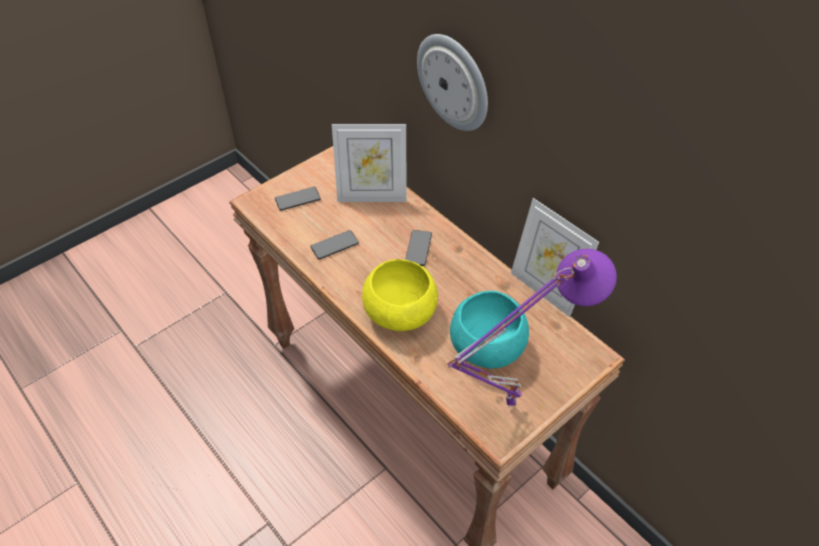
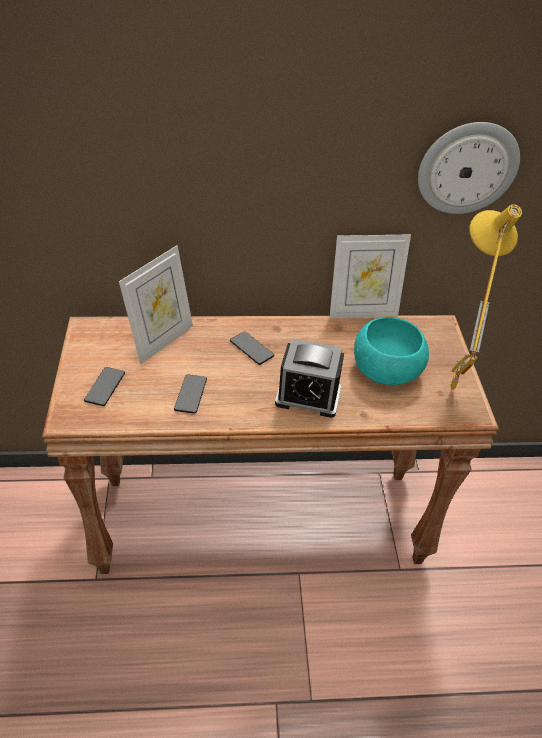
camera: 55 degrees left, 5 degrees down
(401, 312) = (308, 396): yellow bowl -> alarm clock
(454, 82) = (226, 172): wall clock -> wall clock (467, 168)
(509, 402) = (447, 389): purple table lamp -> yellow table lamp

